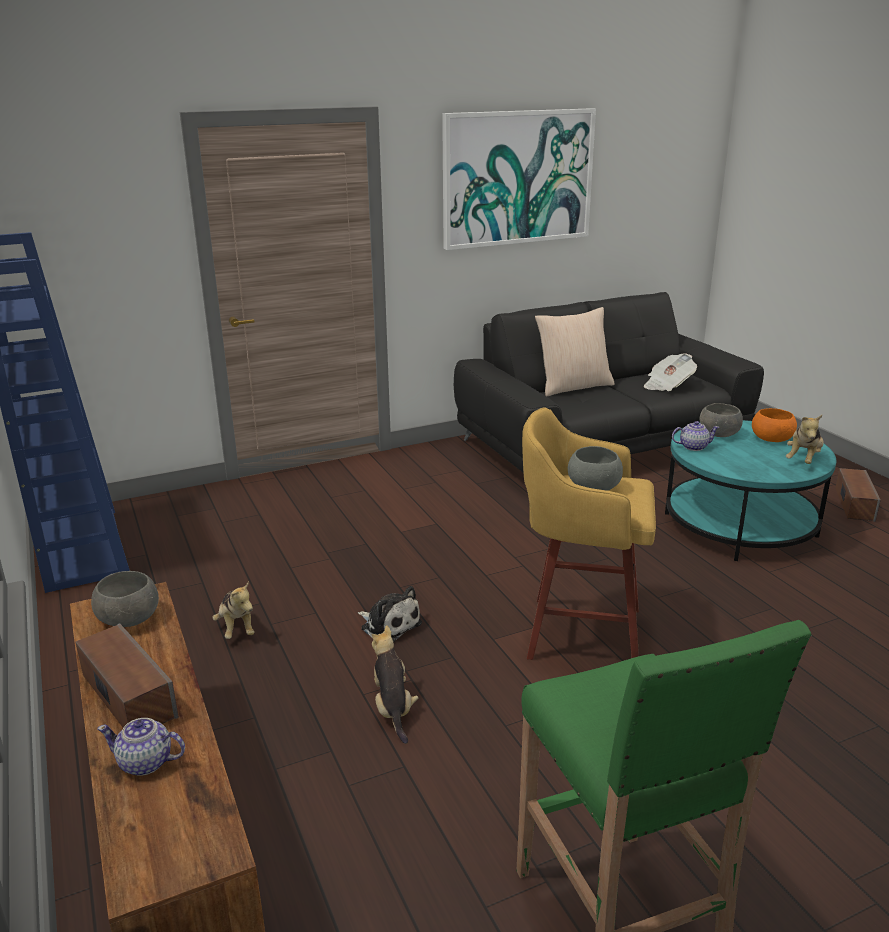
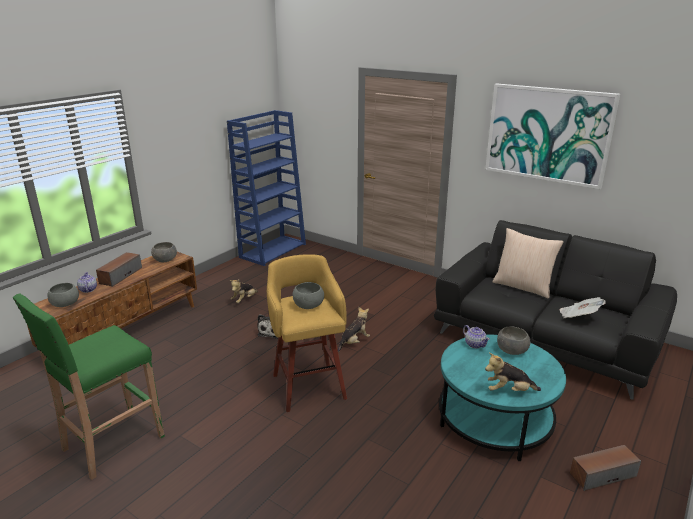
camera: 60 degrees right, 0 degrees up
(185, 816) = (65, 304): none -> grey bowl
(393, 708) = (214, 351): plush toy -> plush toy (354, 342)
(772, 438) = (532, 373): orange bowl -> none

